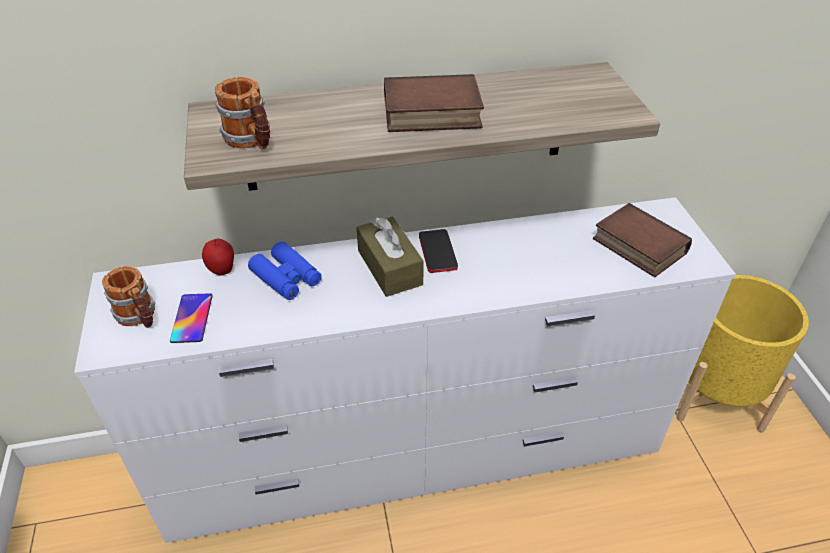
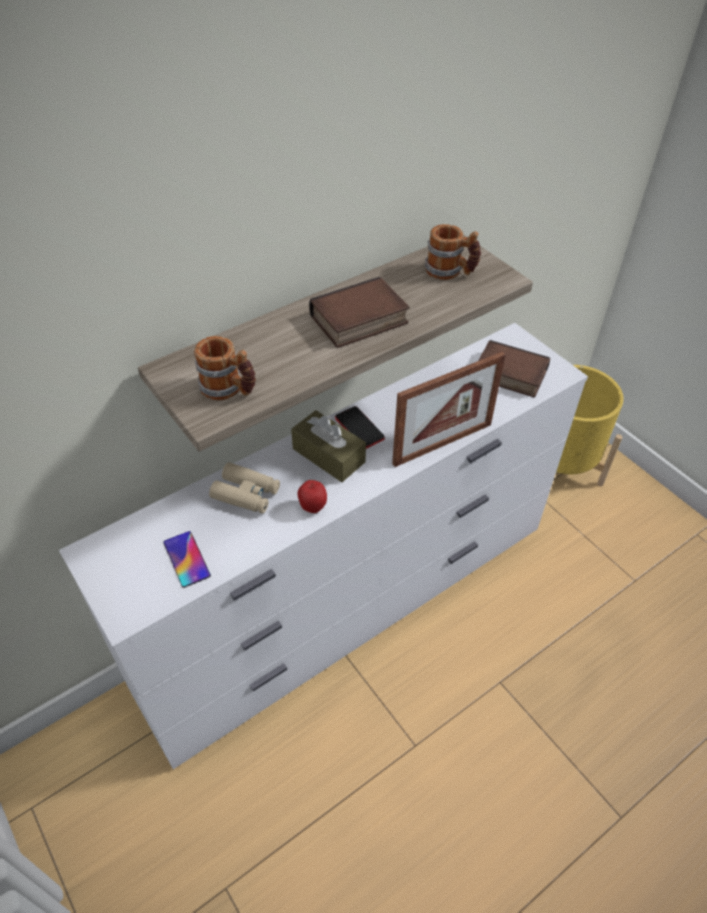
camera: 25 degrees left, 5 degrees up
(139, 317) = (137, 575): mug -> mug (450, 272)
(222, 270) = (183, 506): apple -> apple (313, 507)
(286, 278) = (246, 494): blue binoculars -> beige binoculars
(517, 293) = (442, 444): none -> picture frame

